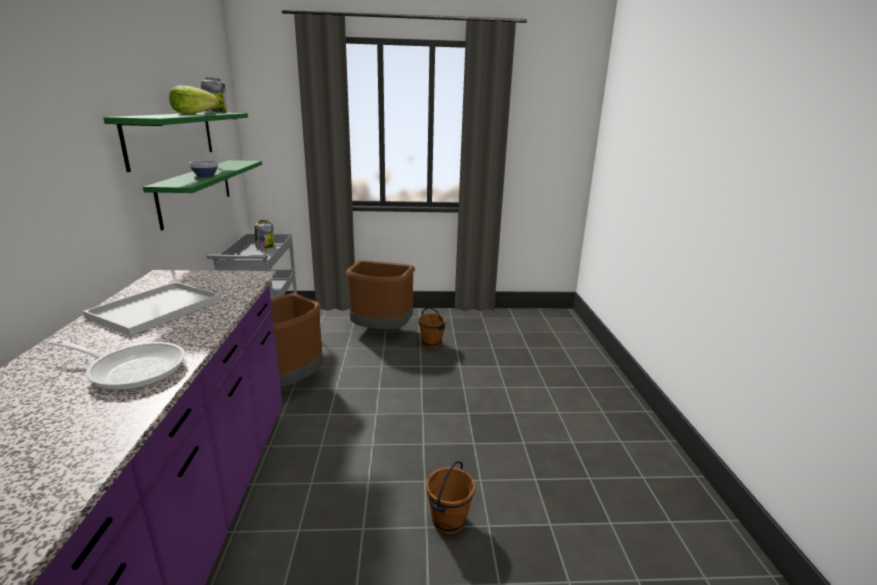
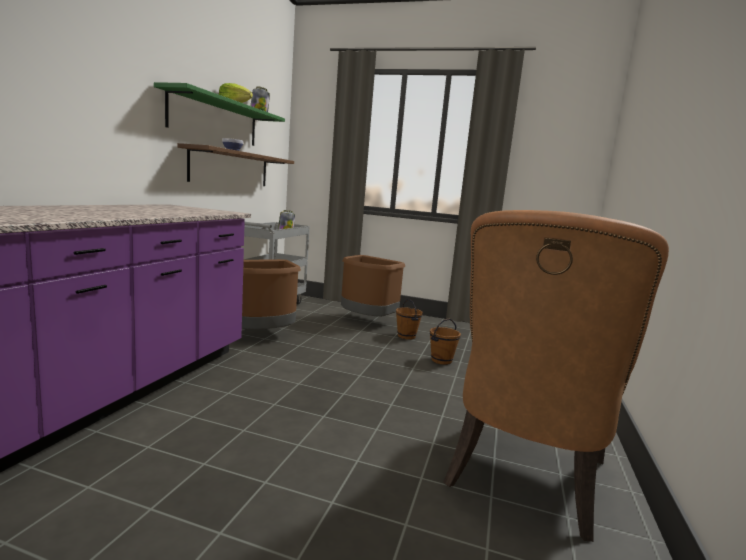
camera: 20 degrees right, 10 degrees down
(132, 369) = (79, 214): frying pan -> none
(157, 308) = (141, 209): white tray -> none
(196, 191) = (231, 168): green shelf -> brown shelf
(449, 522) = (322, 447): brown bucket -> brown bucket (442, 361)
(619, 486) = (525, 473): none -> brown chair

